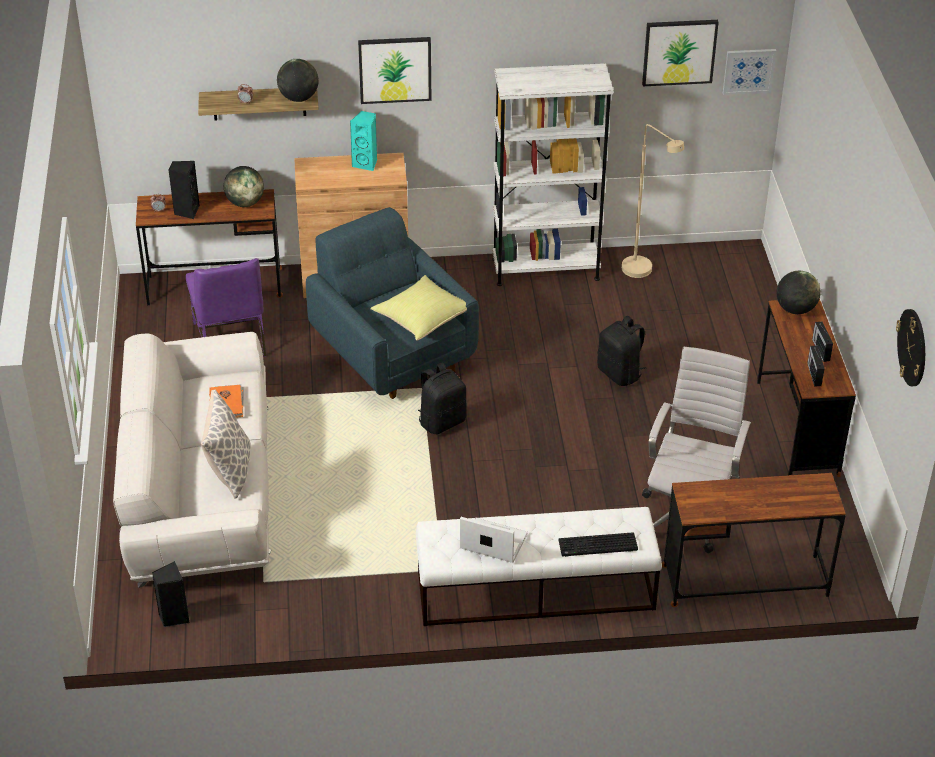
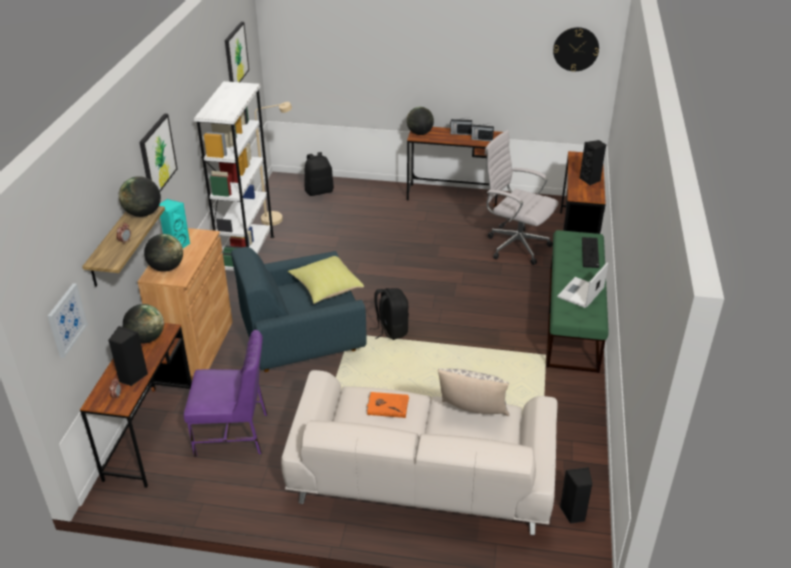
camera: 75 degrees left, 5 degrees down
(322, 169) = (166, 268): none -> globe
(535, 591) = (573, 317): white bench -> green bench
(620, 373) = (375, 246): black backpack -> black backpack (319, 191)
(745, 504) = (590, 180): none -> black speaker
(748, 71) = (253, 53): picture -> picture (66, 320)

